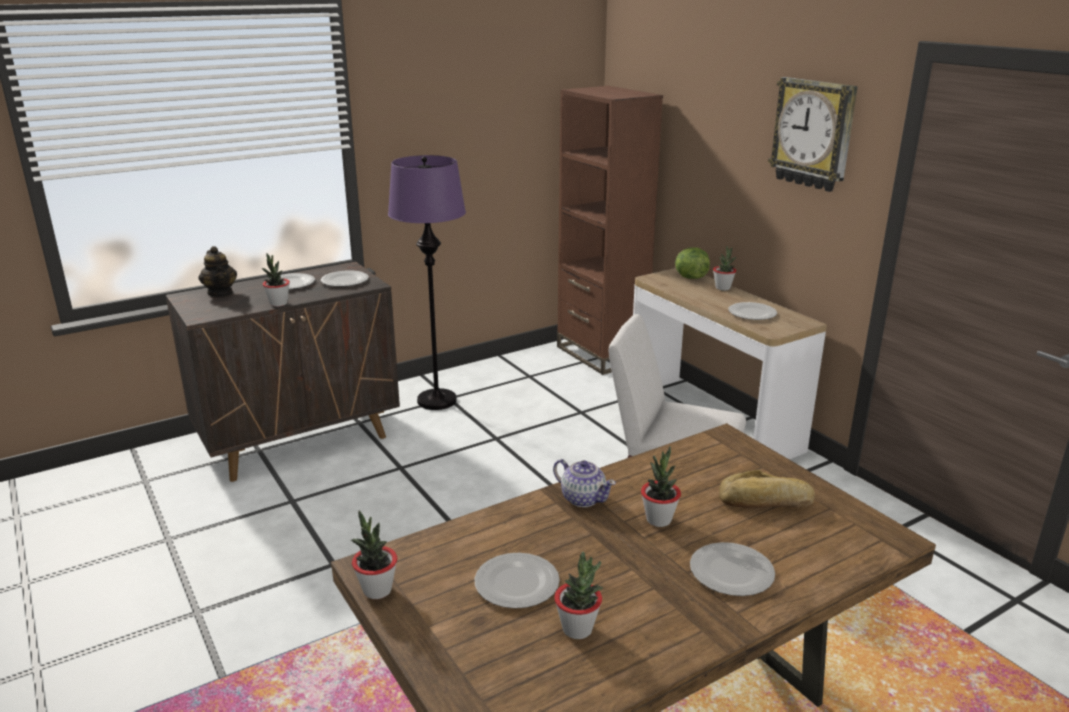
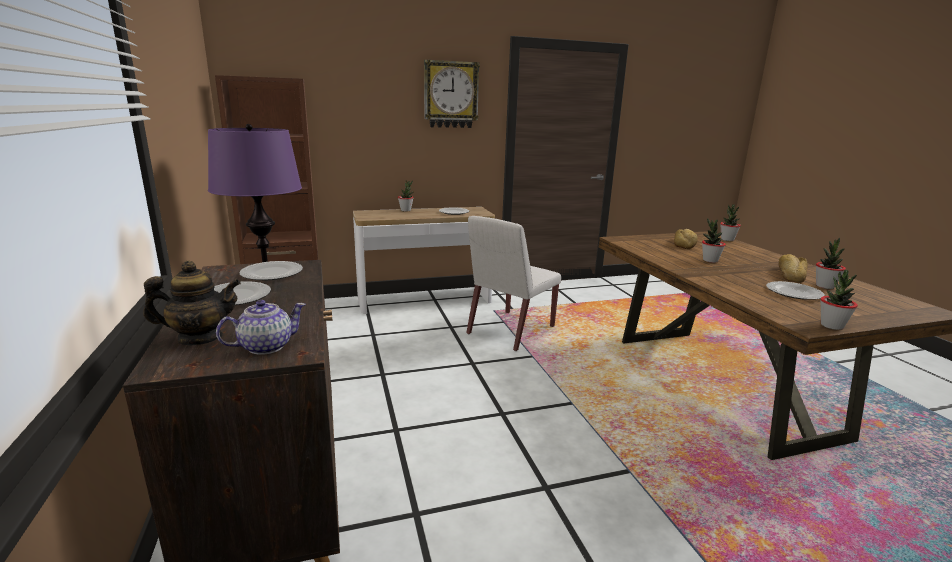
camera: 75 degrees left, 5 degrees down
(278, 303) = (307, 305): potted plant -> potted plant (727, 239)
(583, 498) = (692, 270): teapot -> teapot (265, 346)
(630, 600) = (790, 274): none -> bread
(690, 277) = (377, 212): lettuce -> none
(730, 572) = (752, 257): plate -> none

